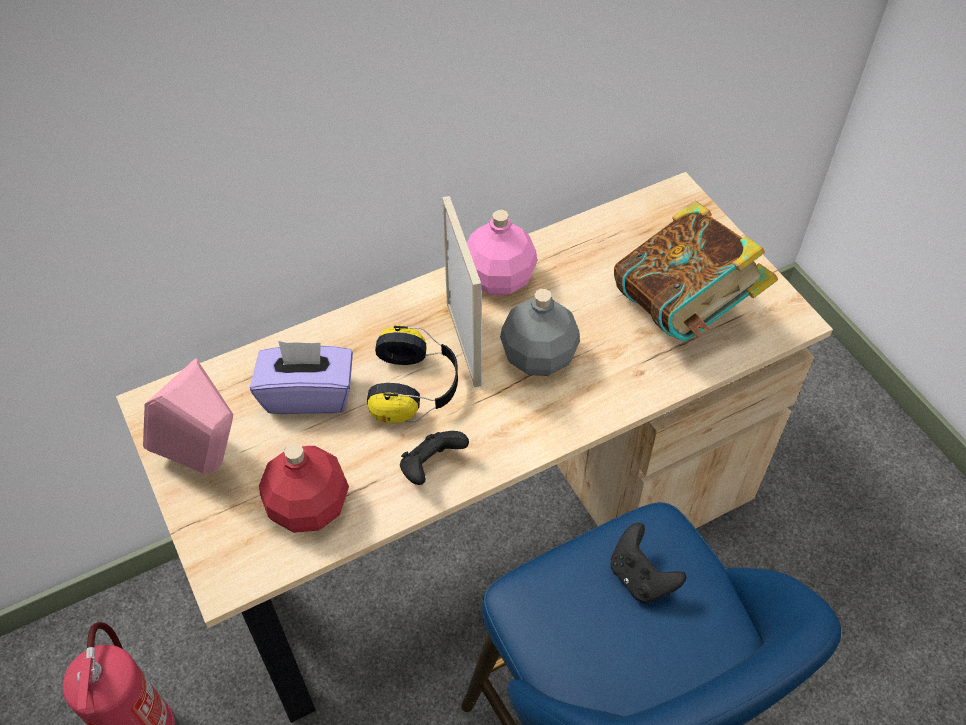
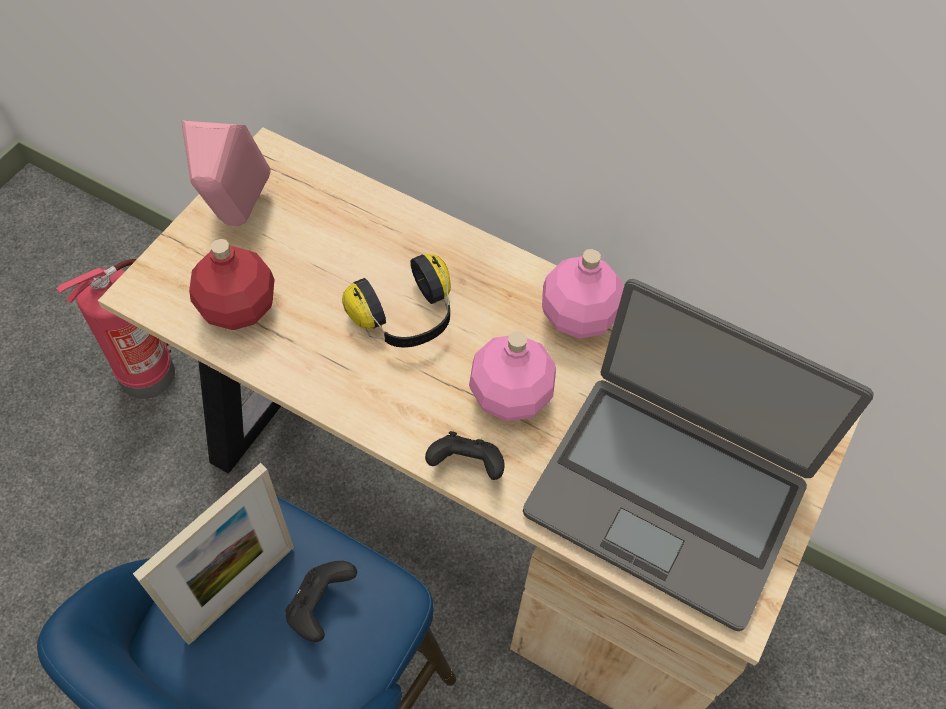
camera: 55 degrees right, 5 degrees up
(308, 394) = (347, 245): purple tissue box -> none
(431, 467) = (331, 373): black game controller -> black game controller (466, 465)
(463, 343) = (482, 327): picture frame -> picture frame (240, 592)
(538, 356) = (511, 395): grey bottle -> pink bottle
(683, 309) = (666, 495): book -> laptop

